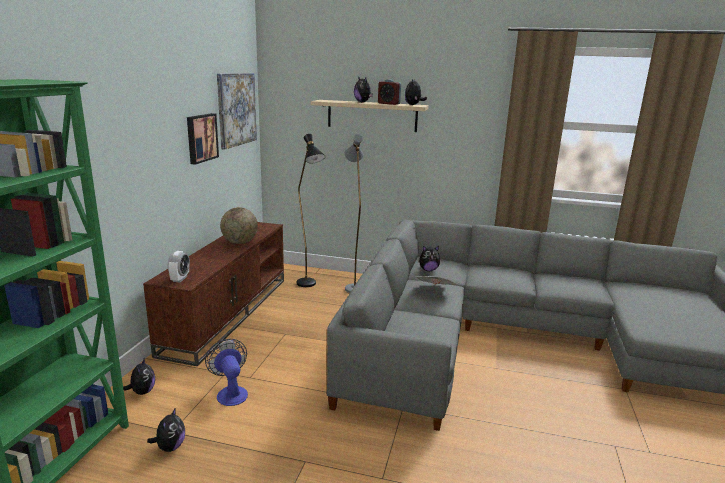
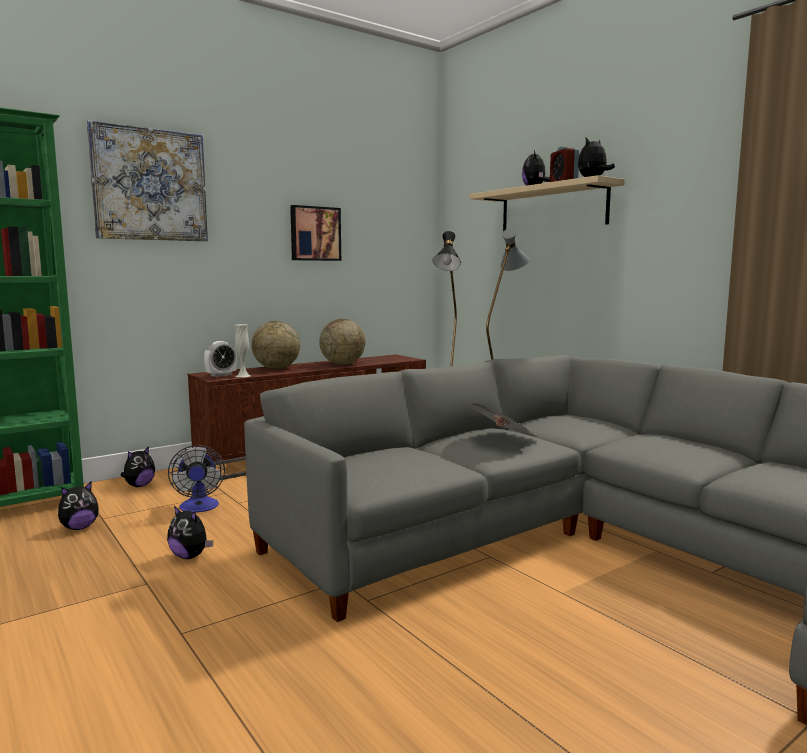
camera: 40 degrees right, 10 degrees down
(200, 275) = (243, 376): none -> white vase
(202, 259) = (276, 368): none -> globe
(230, 392) = (199, 508): fan -> fan turned 150 degrees clockwise
(236, 109) = (388, 212): picture -> picture (150, 185)
(428, 270) = (550, 424): plush toy -> plush toy (190, 556)

